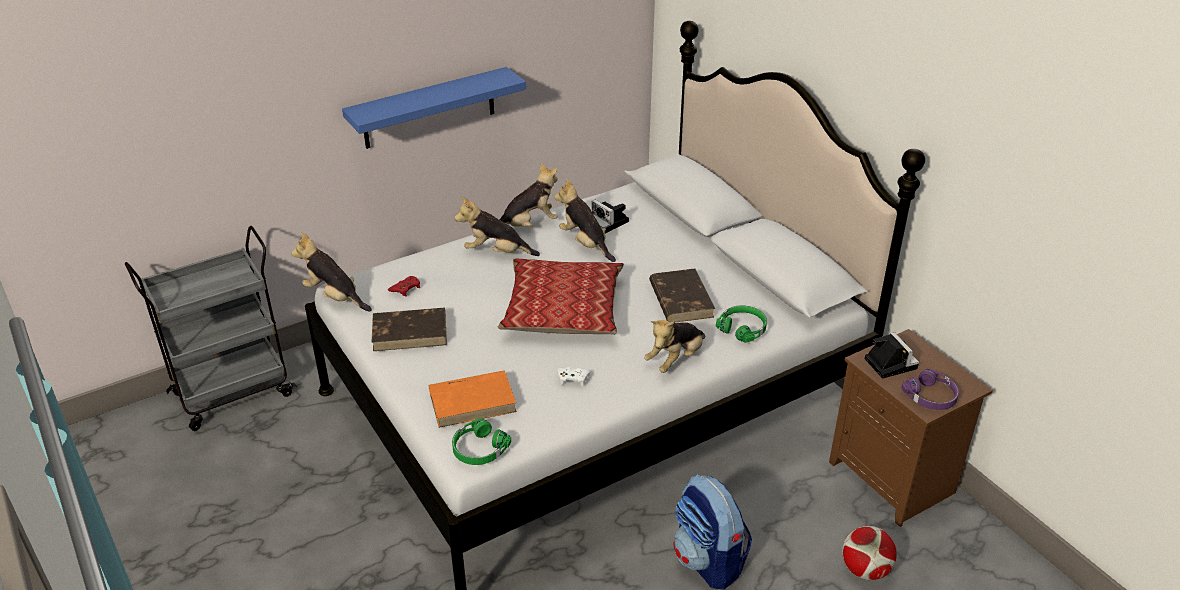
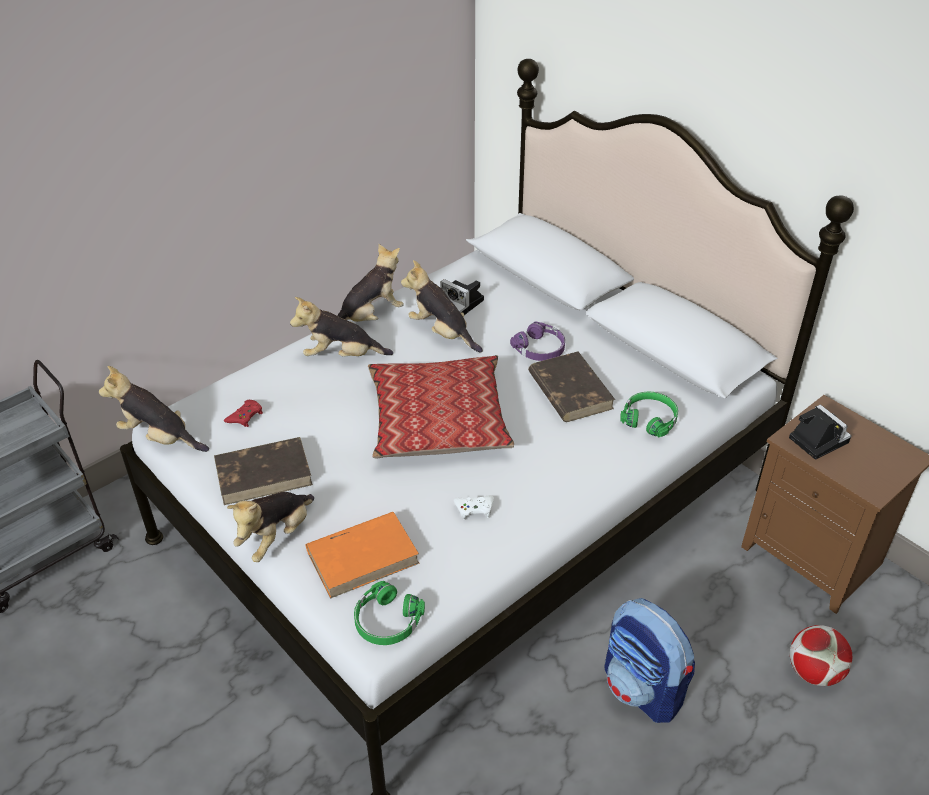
camera: 10 degrees left, 5 degrees up
(429, 108) = (235, 190): blue shelf -> none
(675, 359) = (585, 468): plush toy -> plush toy (276, 537)
(931, 396) = (874, 475): purple headphones -> purple headphones (540, 349)

